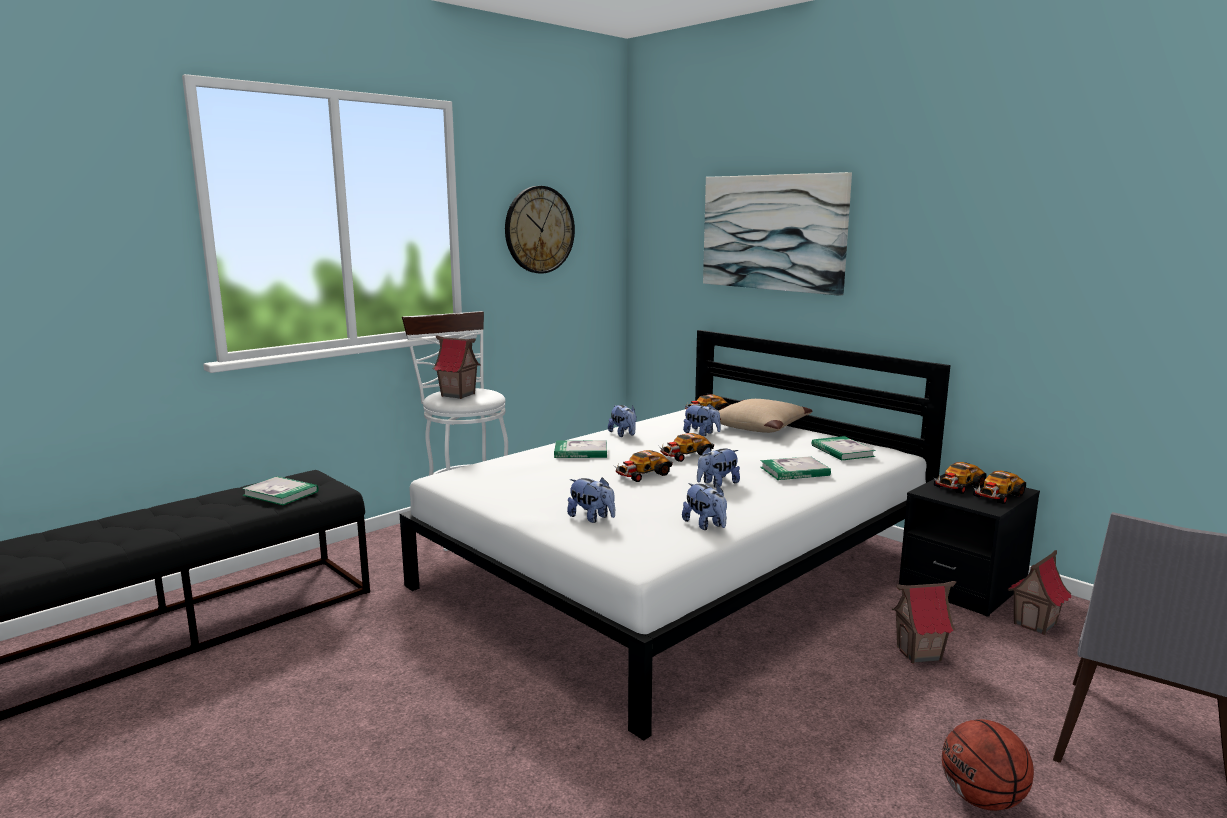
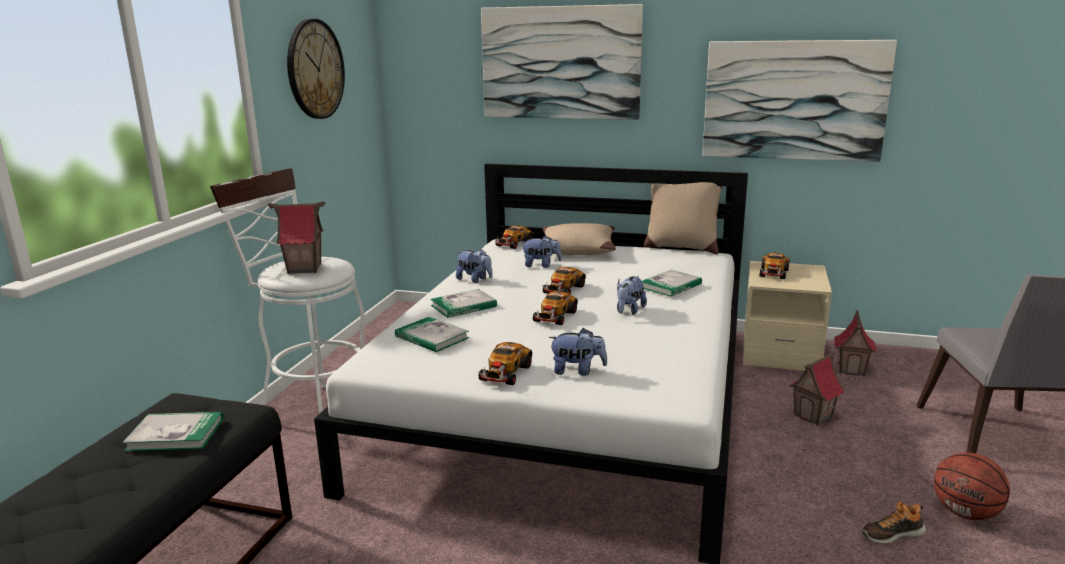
camera: 30 degrees left, 5 degrees up
(705, 525) = (679, 352): plush toy -> none
(842, 451) = (677, 260): book -> book (432, 337)
(859, 783) = (891, 534): none -> shoe
(871, 442) = (680, 247): none -> beige pillow
(962, 586) = (780, 353): black nightstand -> beige nightstand
(997, 495) = (807, 275): toy car -> toy car (505, 373)
(1010, 284) = (794, 100): none -> picture

